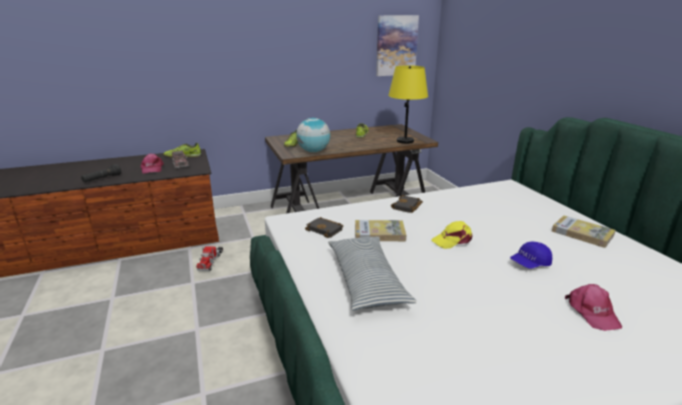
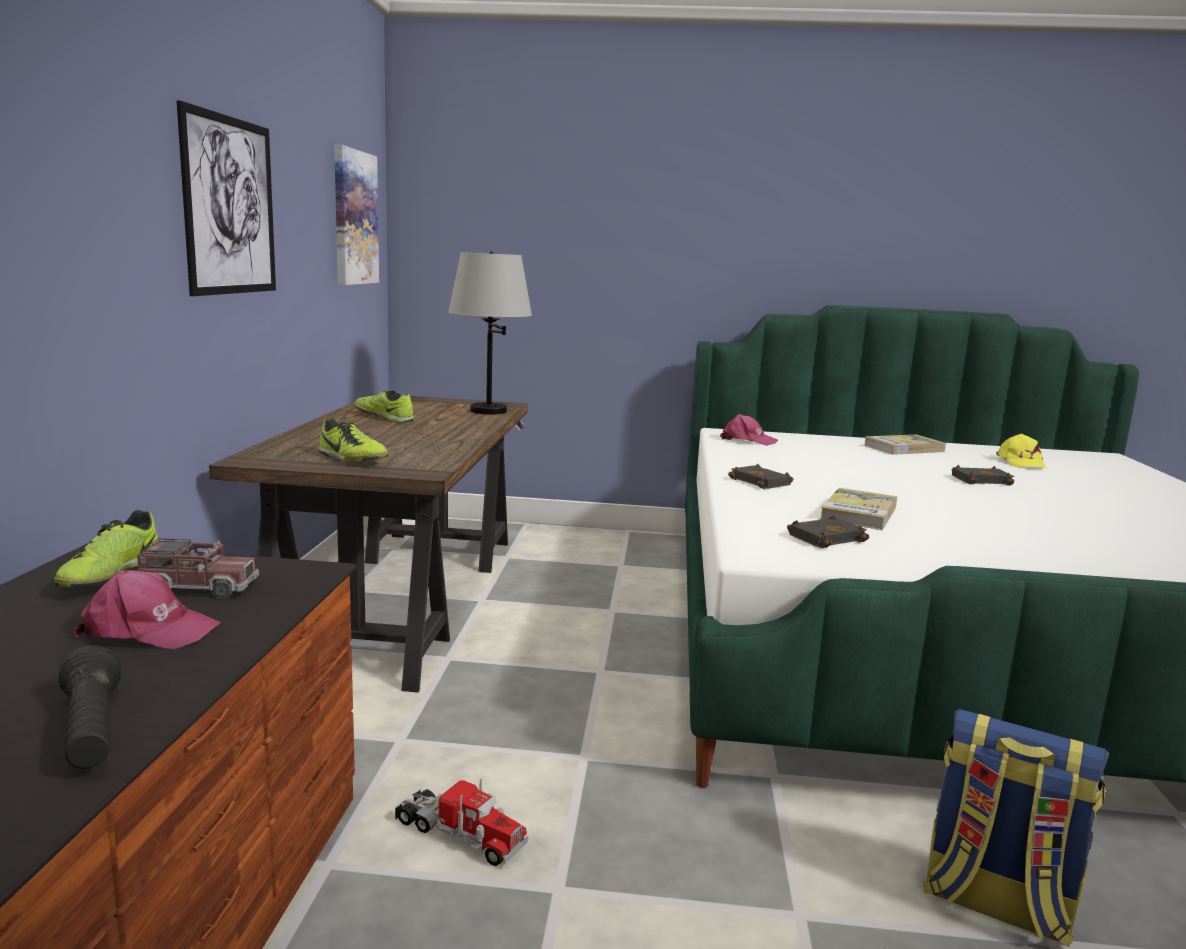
camera: 65 degrees left, 10 degrees down
(221, 376) = (995, 903): none -> backpack
(290, 50) = (230, 206): none -> picture
(313, 151) = (435, 456): globe -> none
(367, 281) = (1029, 550): pillow -> none
(405, 141) = (488, 411): yellow table lamp -> grey table lamp
(452, 240) = (901, 489): yellow cap -> yellow cap (1020, 462)
(530, 264) = (981, 480): blue cap -> black book
(592, 312) = (1096, 489): pink cap -> pink cap (747, 440)

